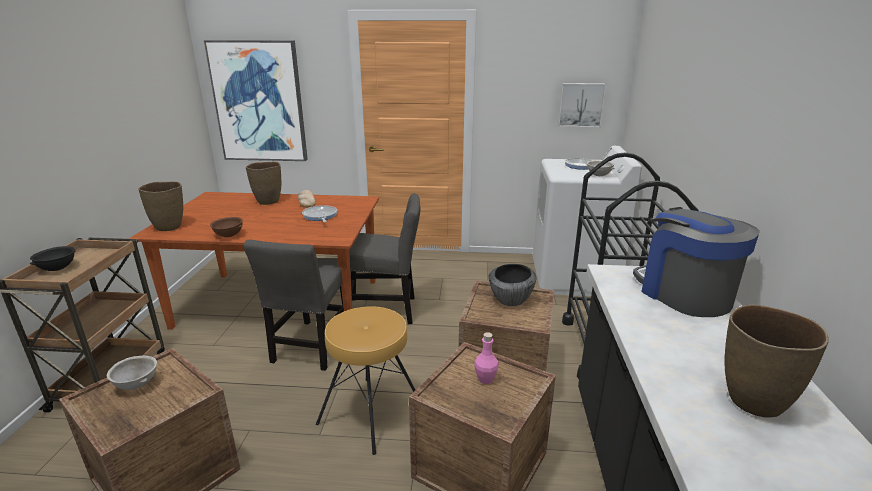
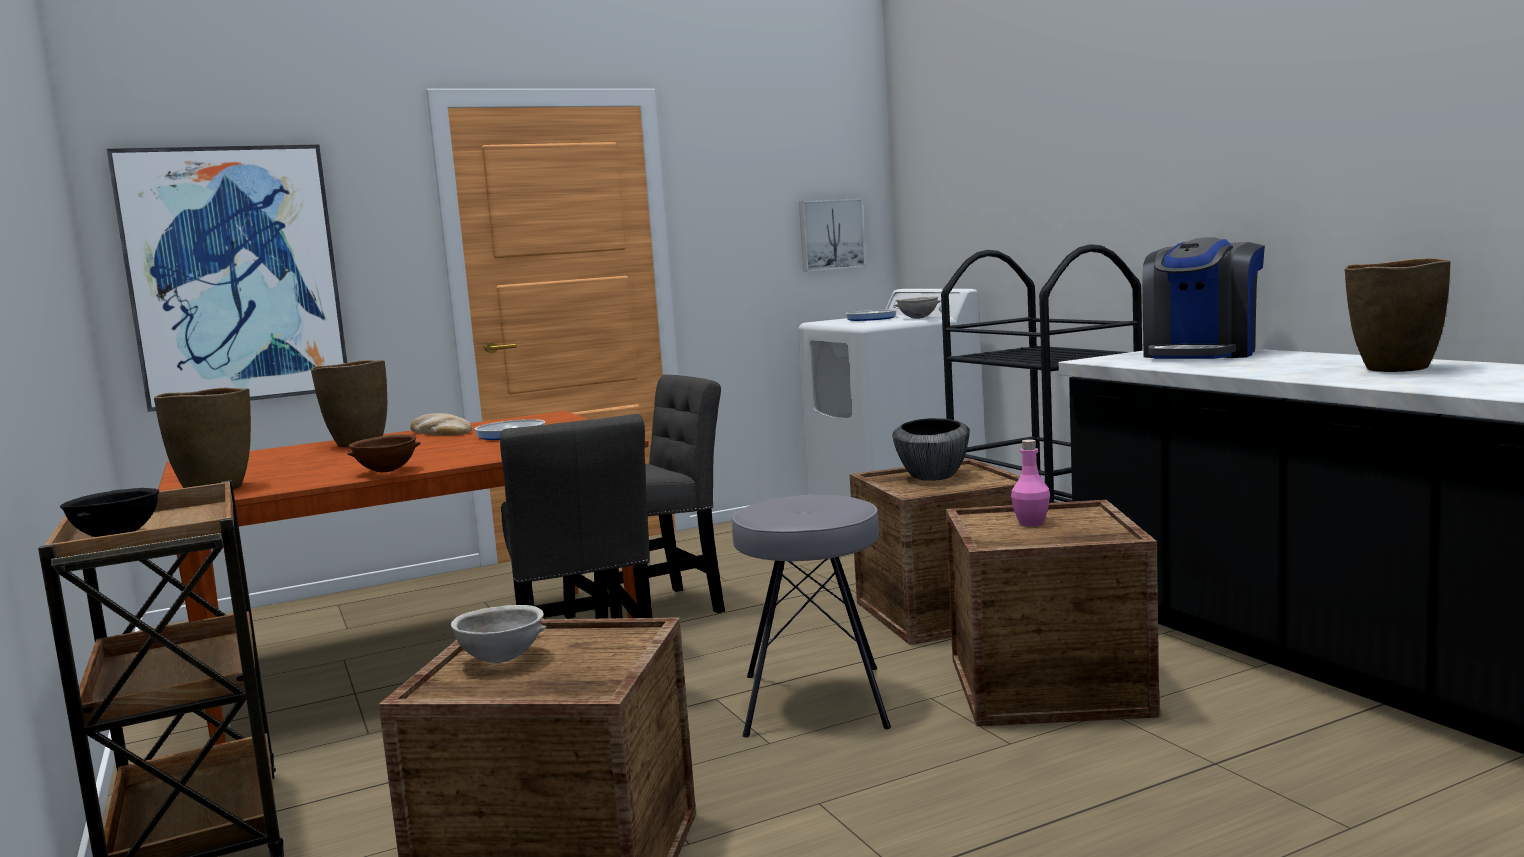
camera: 30 degrees left, 15 degrees down
(371, 413) = (815, 700): brown stool -> grey stool
(683, 293) = (1201, 354): coffee machine -> coffee machine turned 90 degrees counterclockwise

